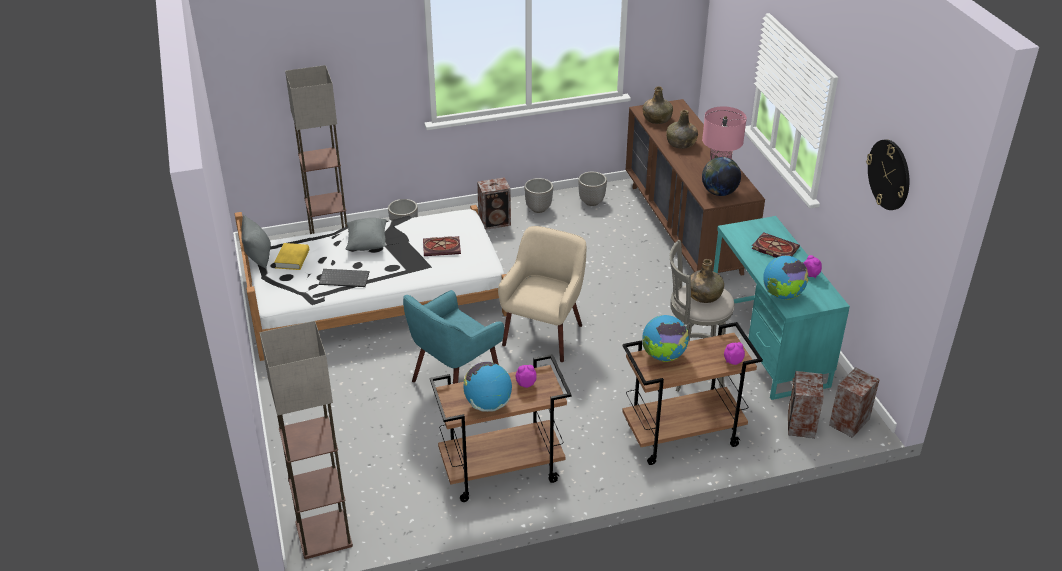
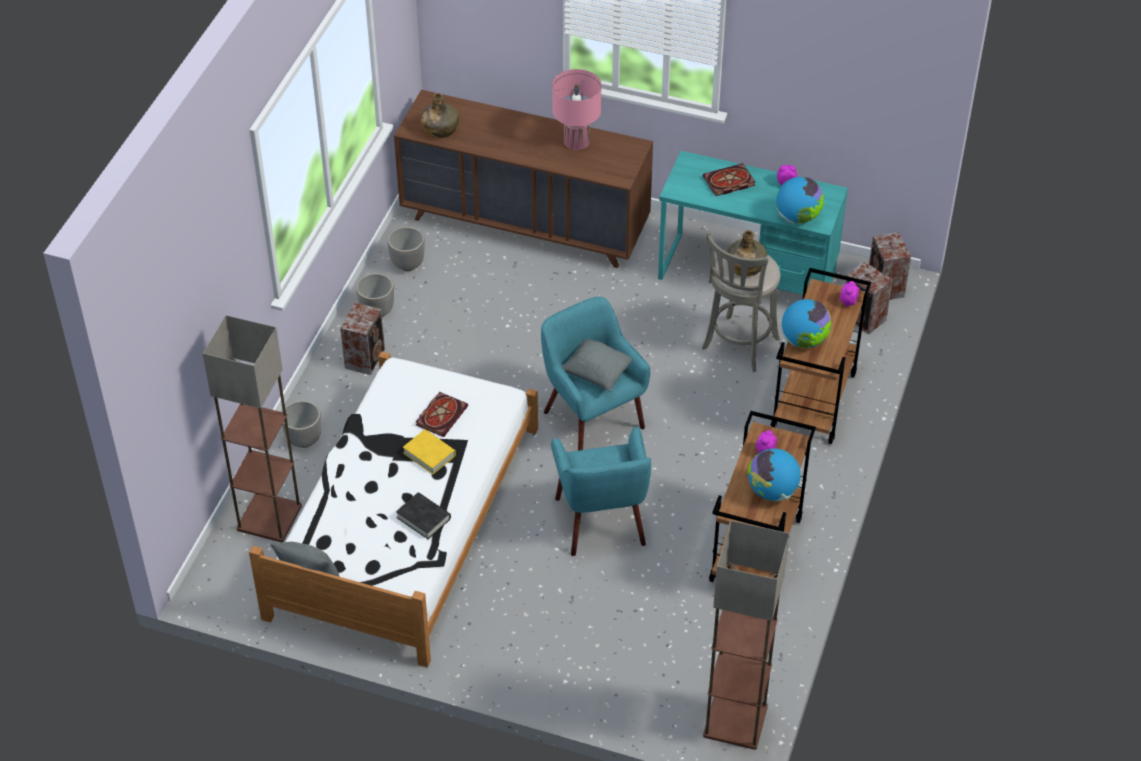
camera: 55 degrees left, 10 degrees up
(292, 259) = (346, 547): yellow book -> yellow book (429, 454)
(345, 278) = (423, 518): keyboard -> black book
(367, 243) = (374, 472): grey pillow -> grey pillow (596, 373)
(544, 334) = (592, 419): beige armchair -> turquoise armchair
(681, 143) = (503, 139): green bottle -> none
(719, 193) = (614, 164): globe -> none
(889, 174) = (848, 53): wall clock -> none

